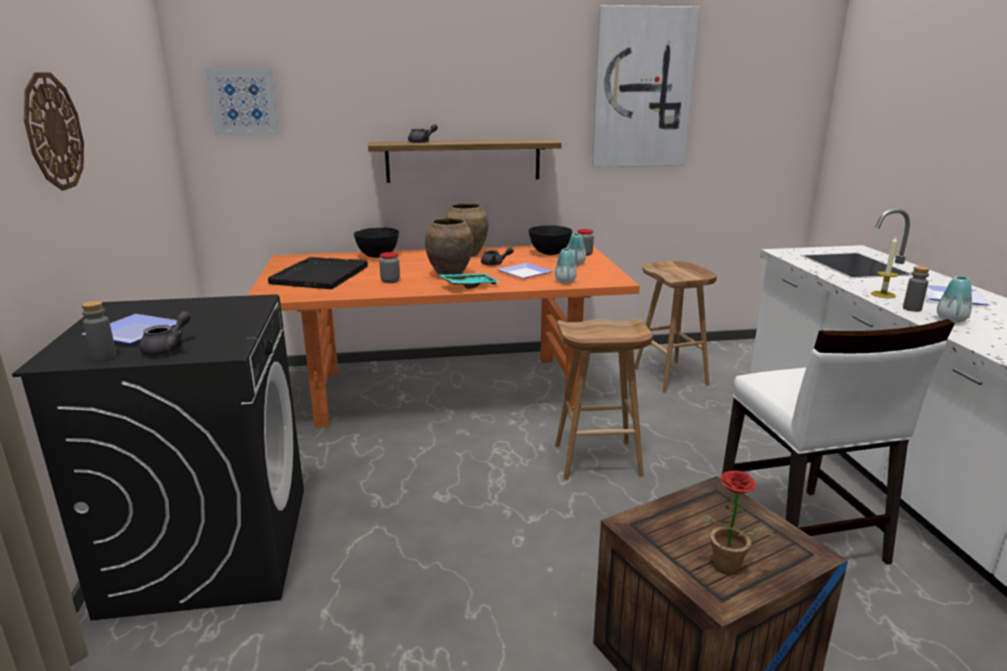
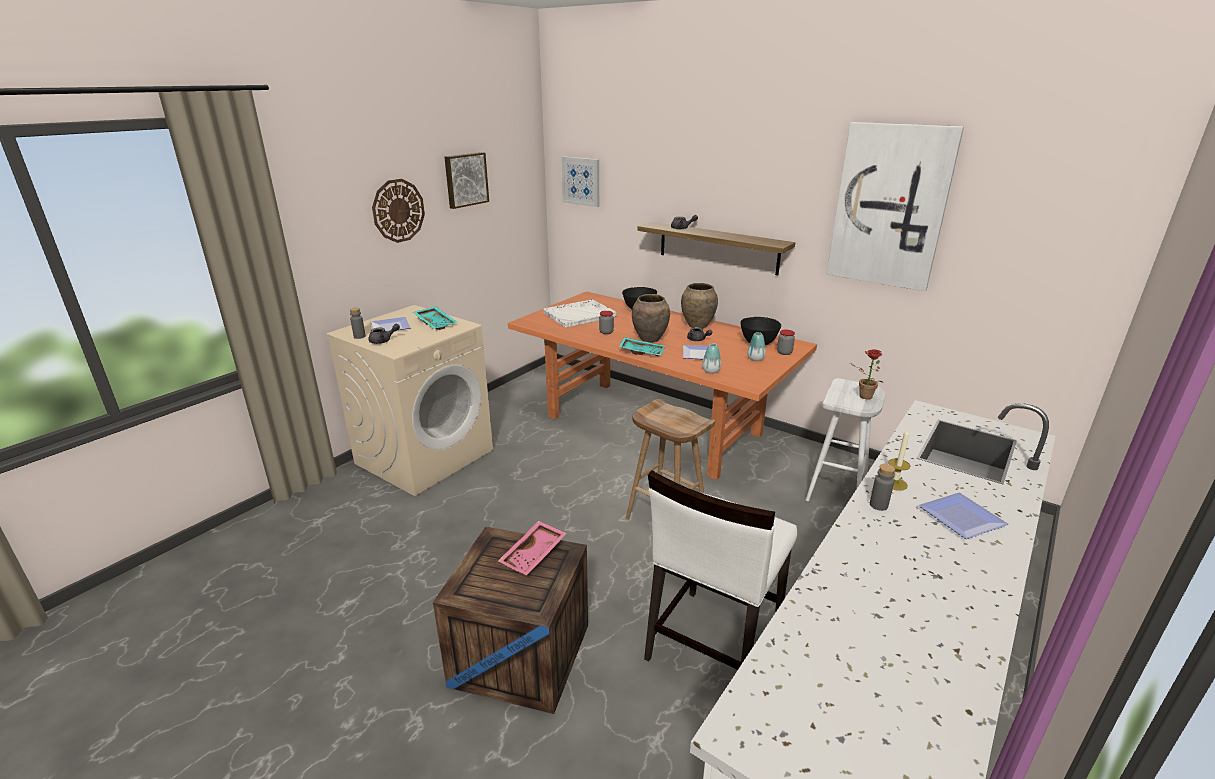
camera: 45 degrees right, 5 degrees up
(110, 90) = (465, 179): none -> picture
(204, 309) = (436, 323): none -> turquoise tray
(210, 547) = (425, 456): black washing machine -> beige washing machine
(321, 275) = (580, 314): black tray -> white tray
(671, 376) = (837, 492): brown stool -> white stool
(701, 512) = (534, 555): none -> pink tray
(723, 569) = (484, 583): potted plant -> potted plant (862, 396)
(951, 320) = (883, 530): vase -> none

